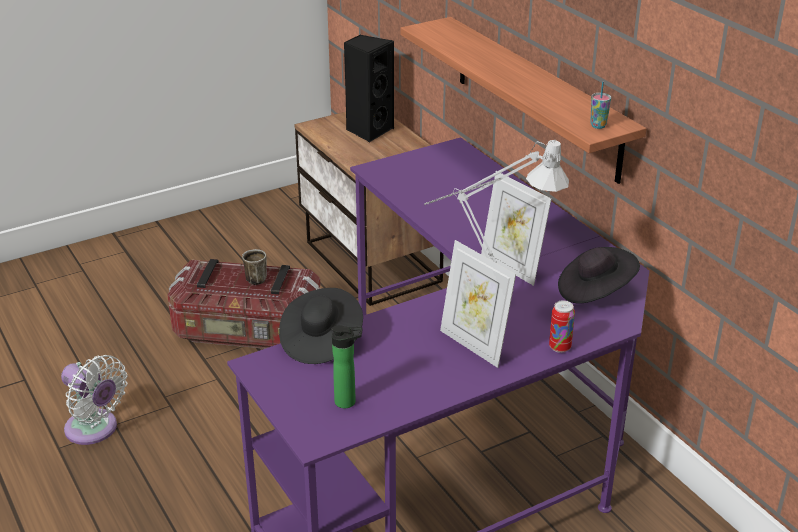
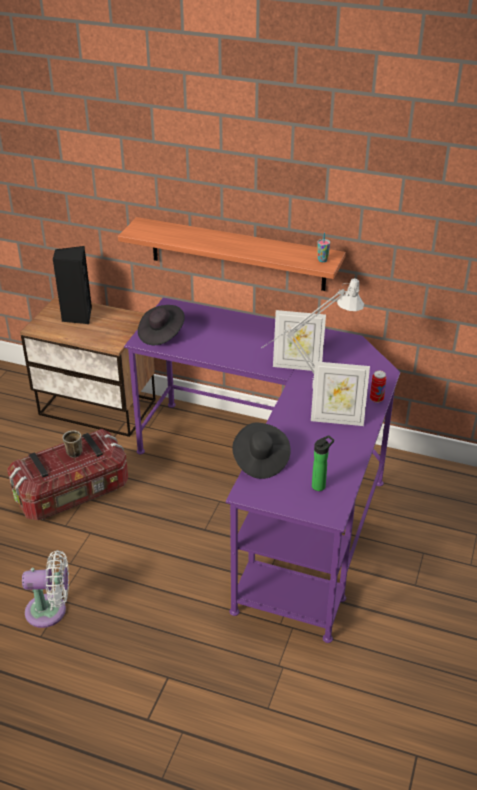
camera: 40 degrees left, 5 degrees up
(595, 291) = (353, 360): black hat -> black hat (161, 334)

